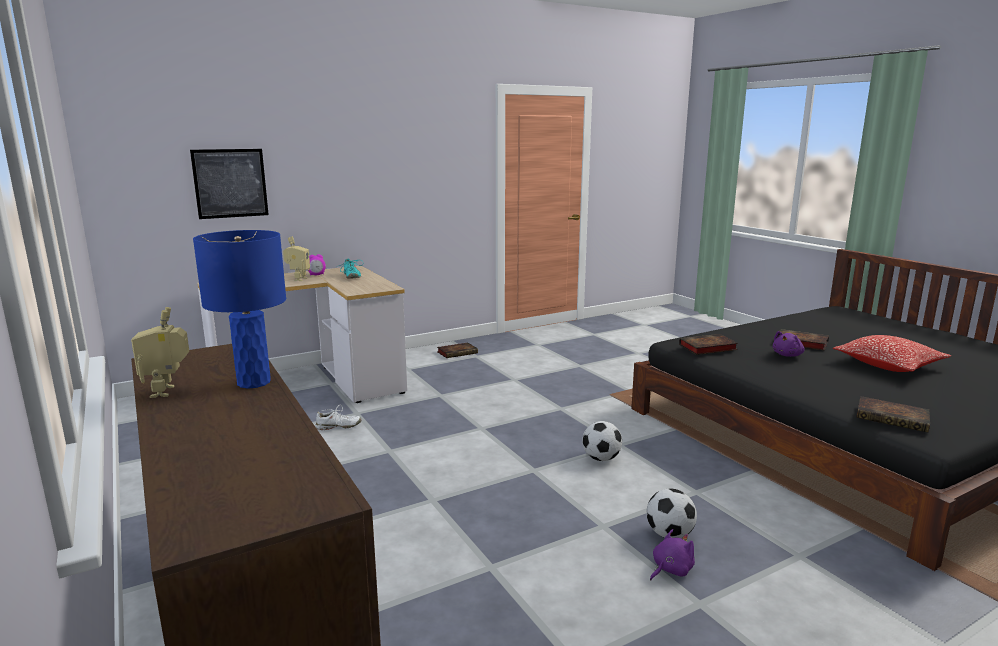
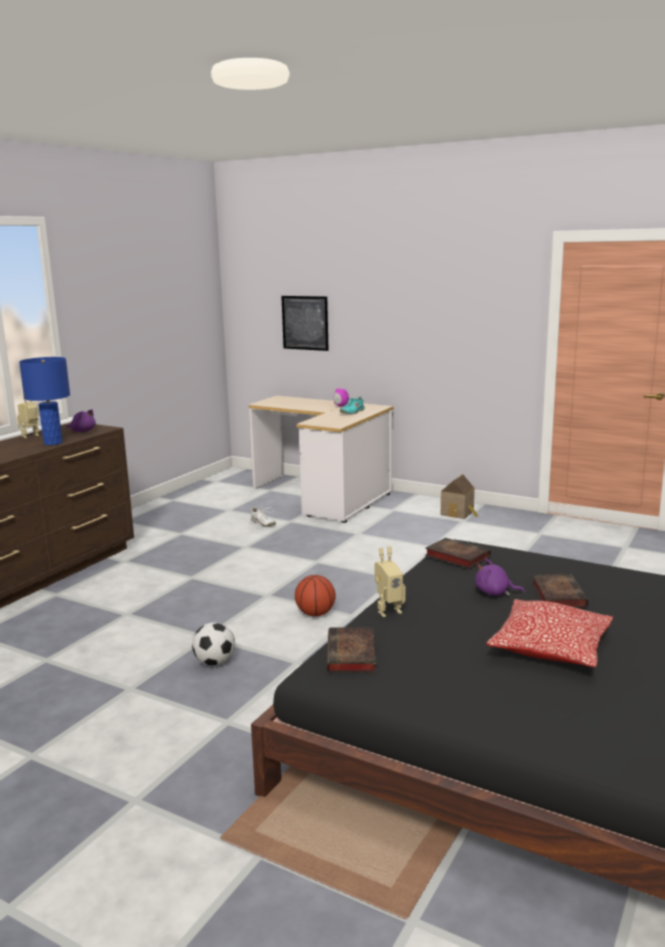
camera: 60 degrees right, 0 degrees up
(298, 279) = (321, 406): toy robot -> toy robot (388, 610)
(458, 352) = (459, 513): book -> toy house
(601, 458) = (315, 614): football -> basketball
(670, 569) = (165, 671): purple plush toy -> purple plush toy (82, 431)

